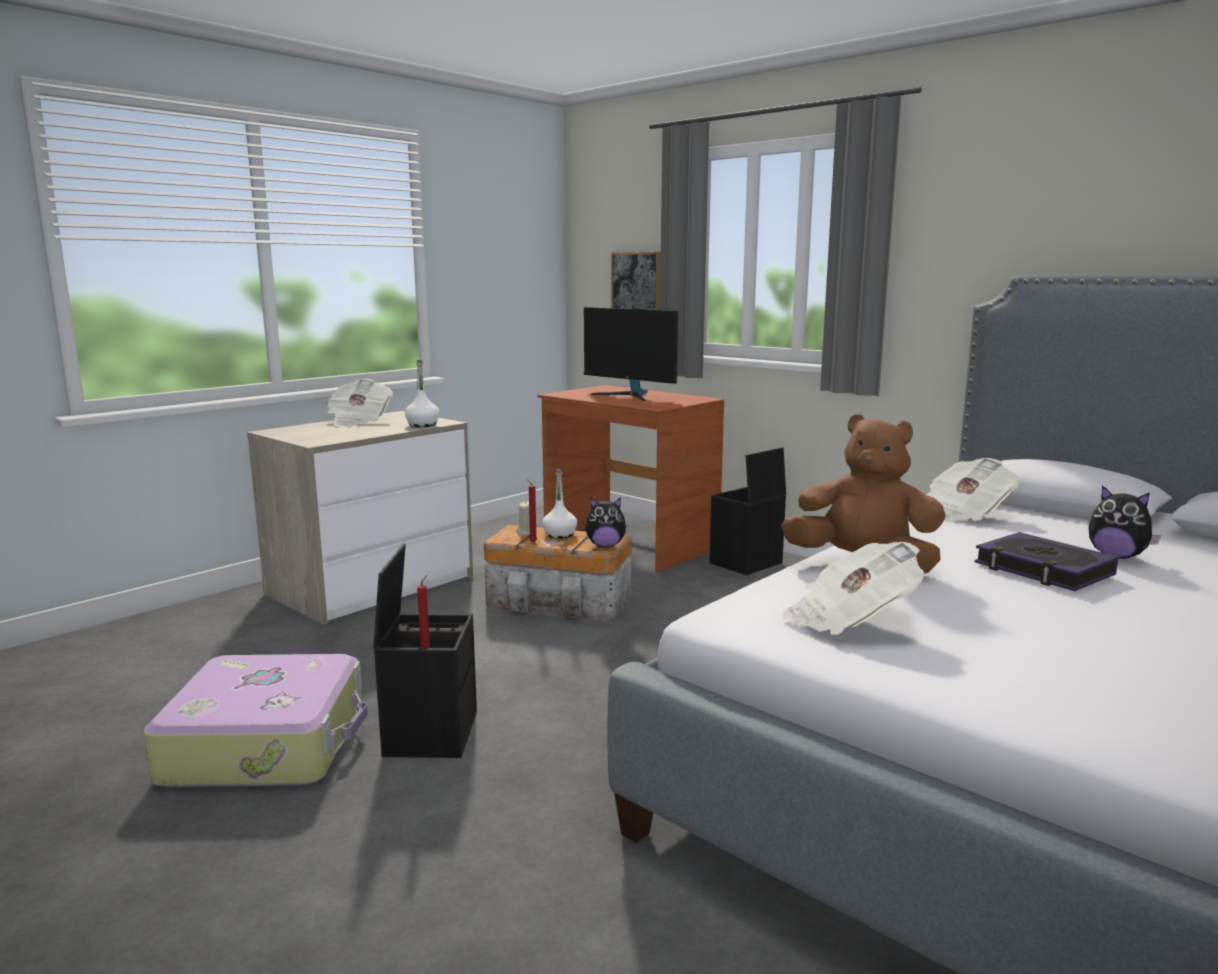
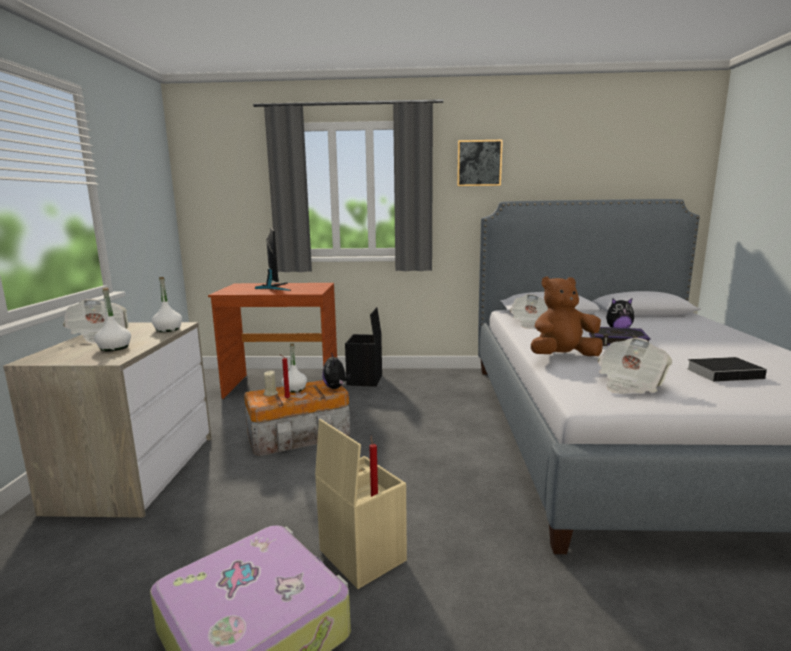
camera: 40 degrees left, 0 degrees up
(342, 433) = (114, 348): none -> white bottle
(430, 732) = (360, 555): black storage box -> beige storage box
(605, 545) = (336, 388): plush toy -> plush toy turned 120 degrees clockwise
(630, 395) = (274, 287): monitor -> monitor turned 105 degrees counterclockwise
(636, 283) = (244, 212): picture -> picture (479, 163)
(1105, 664) = (725, 373): none -> book

